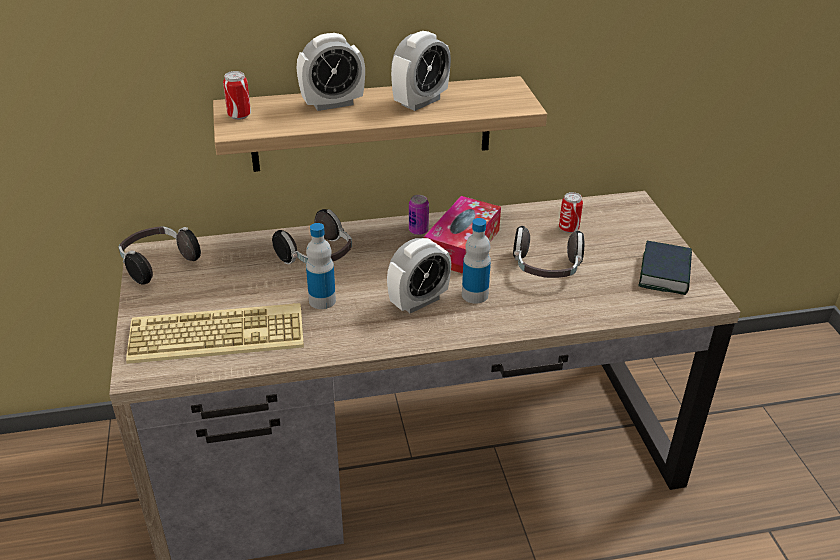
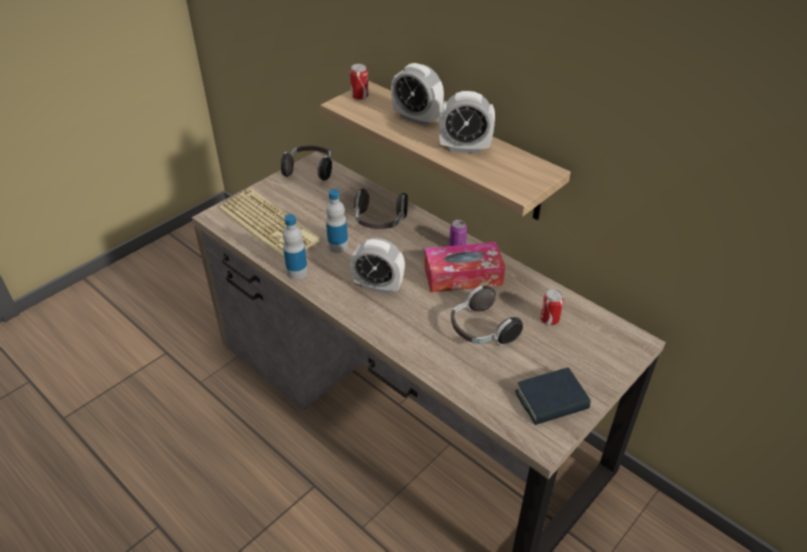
camera: 55 degrees right, 5 degrees up
(475, 295) = (412, 308): bottle -> bottle (297, 272)

